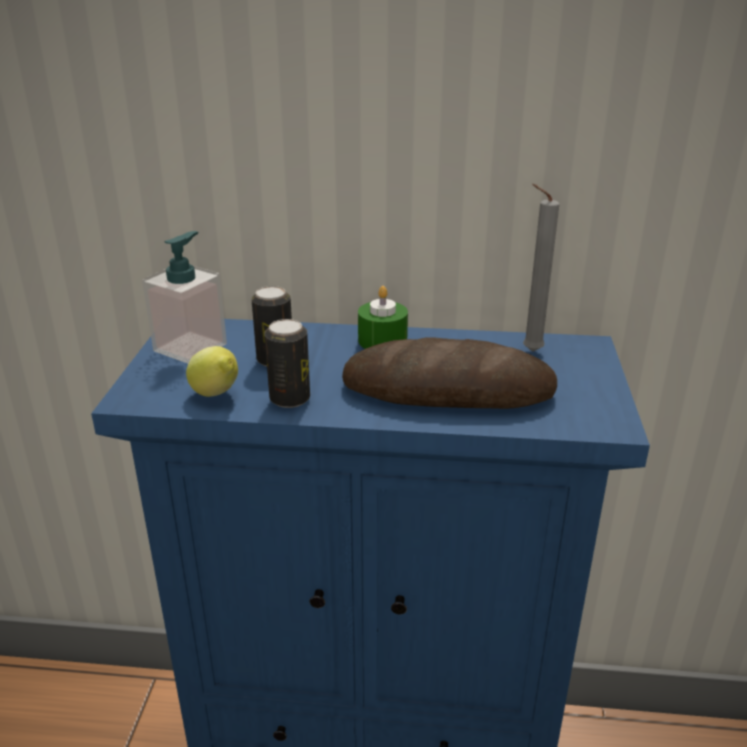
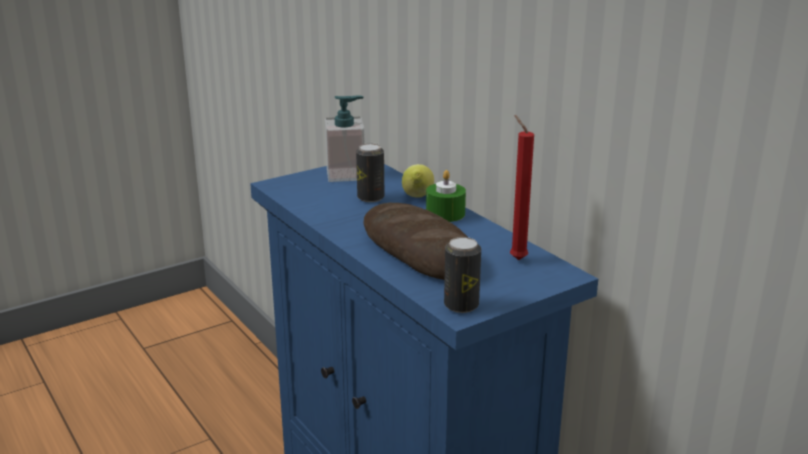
camera: 50 degrees right, 5 degrees down
(217, 395) = (309, 200): lemon -> lemon (417, 198)
(290, 399) = (335, 216): can -> can (461, 305)
(529, 351) = (516, 258): grey candle -> red candle

